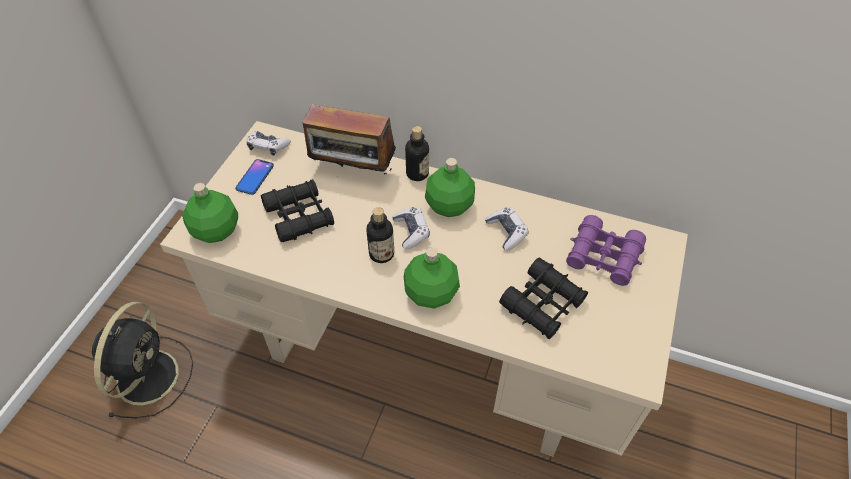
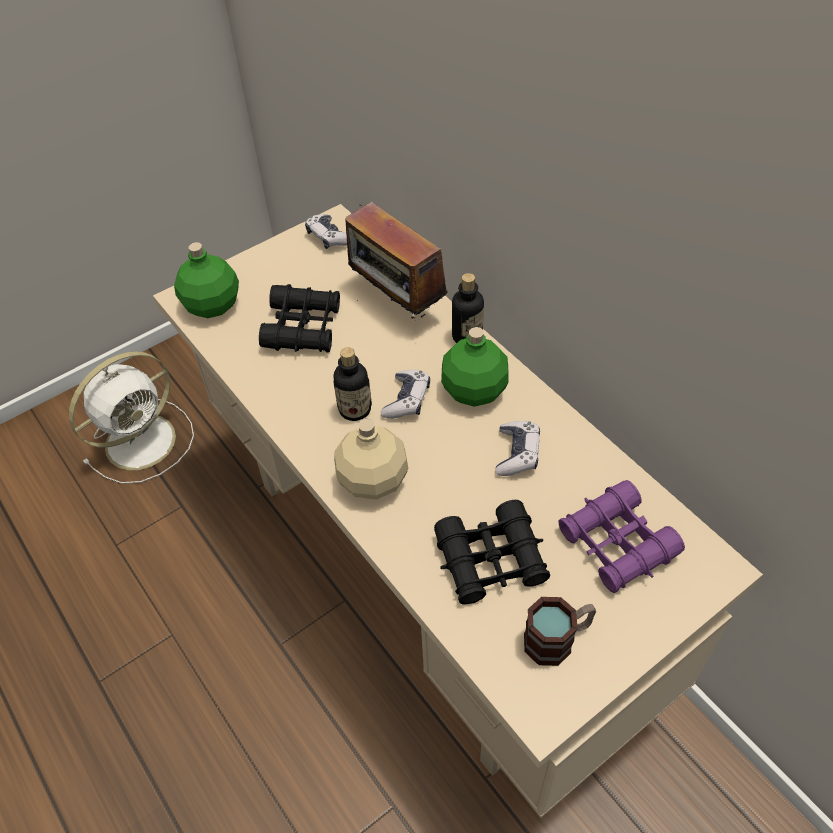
camera: 35 degrees right, 0 degrees up
(149, 374) = (143, 440): black fan -> white fan
(255, 177) = (291, 265): phone -> none
(430, 294) = (372, 480): green bottle -> beige bottle
(616, 329) = (557, 639): none -> mug

